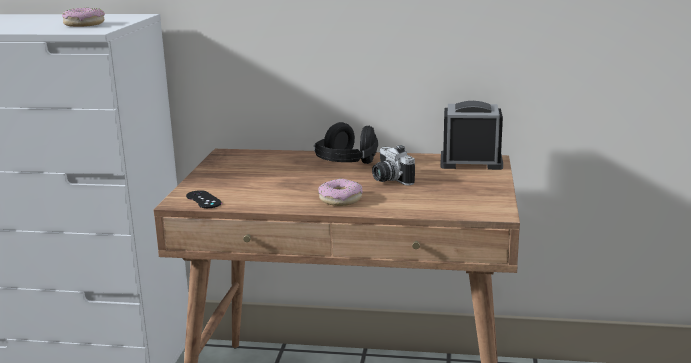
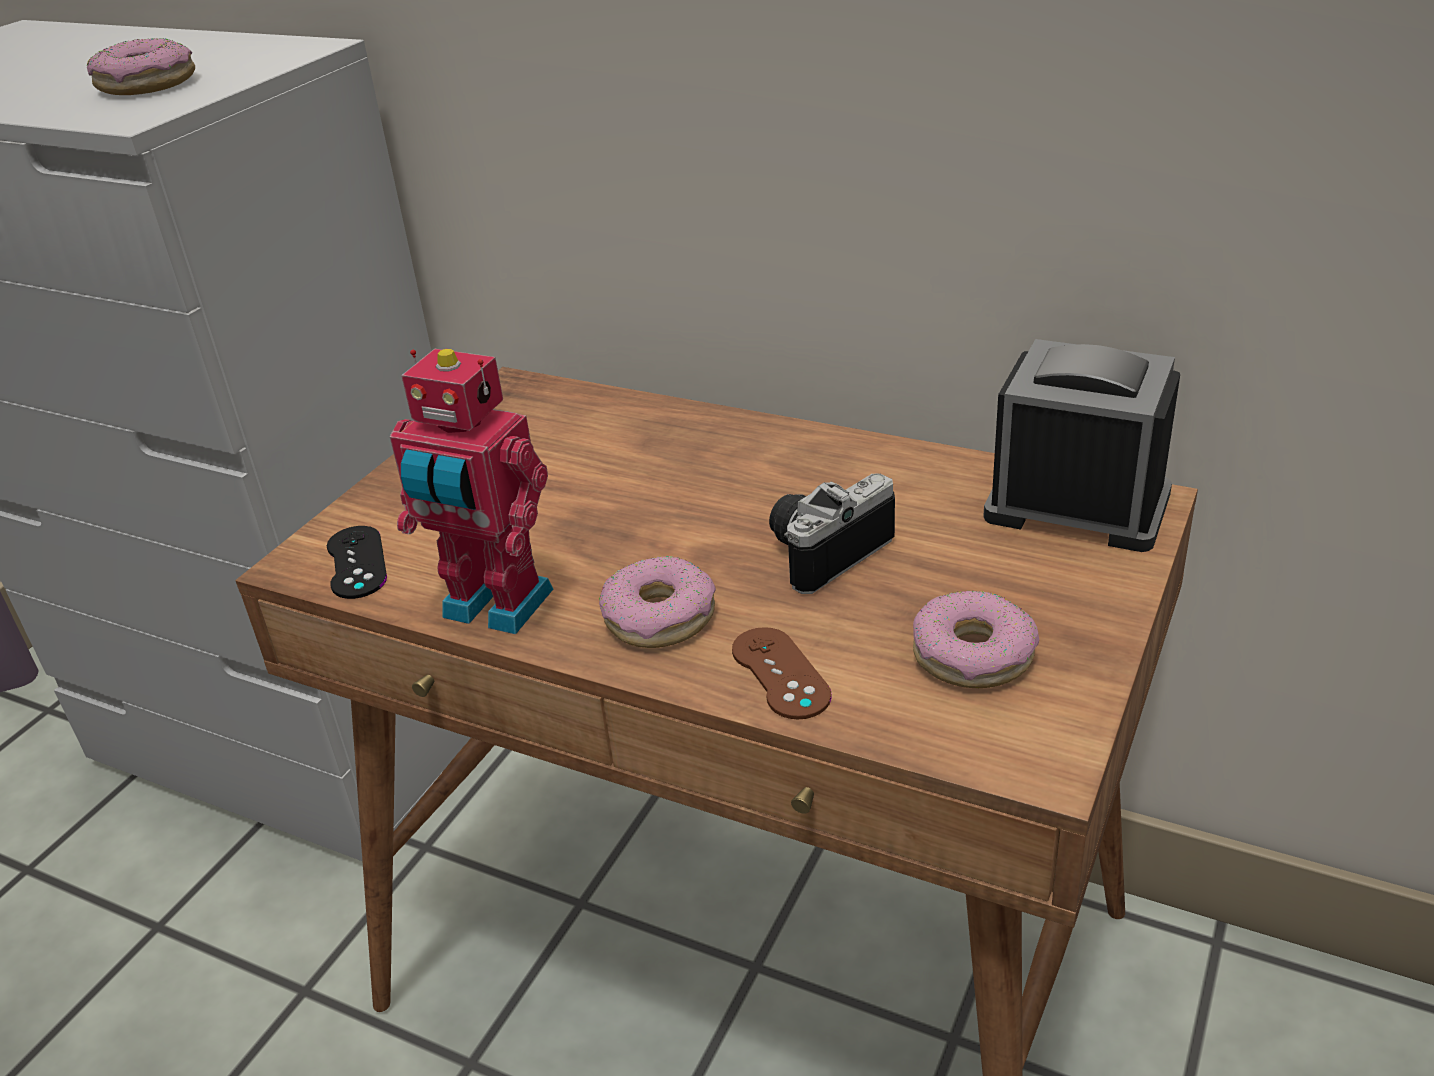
camera: 20 degrees right, 15 degrees up
(273, 204) = (494, 608): none -> toy robot
(347, 165) = (754, 472): black headphones -> none
(388, 179) = (822, 551): camera -> camera turned 60 degrees clockwise
(396, 206) = (780, 673): none -> brown game controller
(459, 195) = (973, 654): none -> donut

